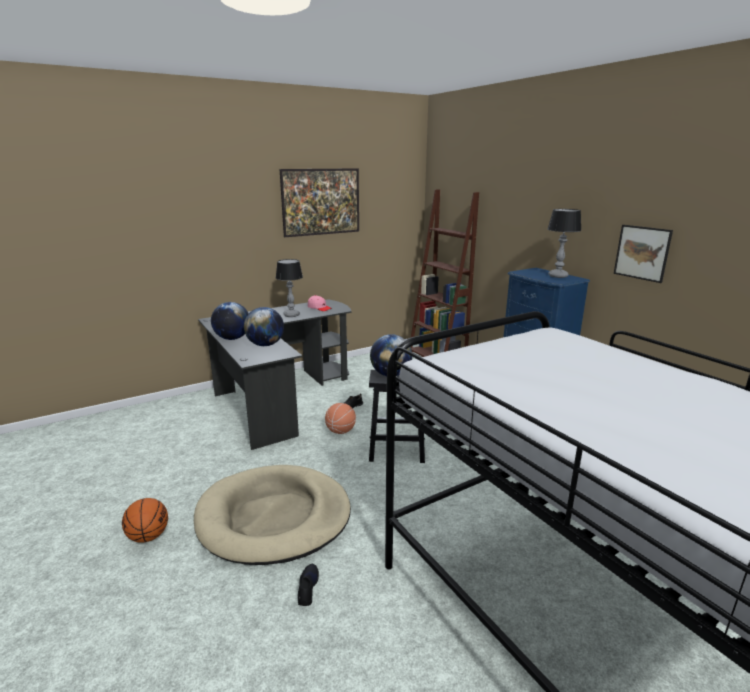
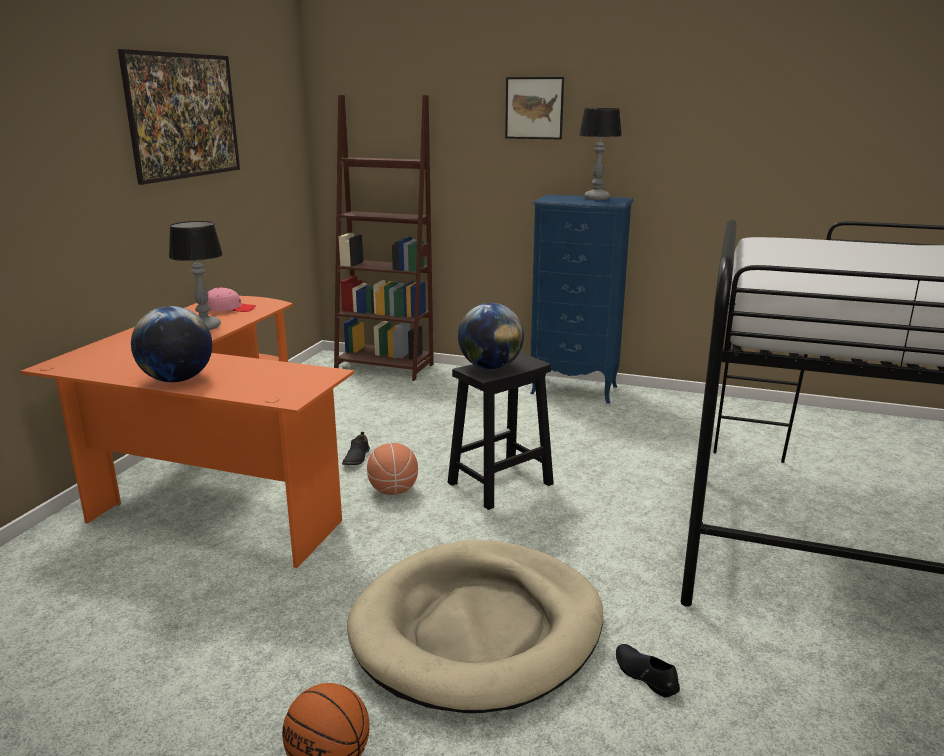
camera: 40 degrees left, 0 degrees up
(265, 345) = (261, 373): globe -> none
(277, 396) = (215, 483): black desk -> orange desk
(642, 253) = (696, 155): picture -> picture (534, 108)

